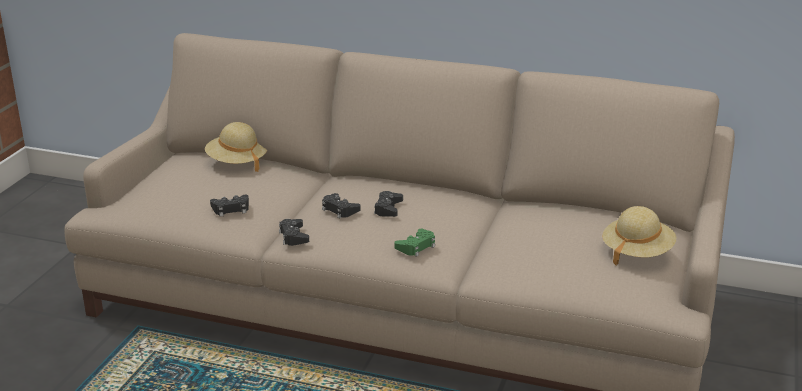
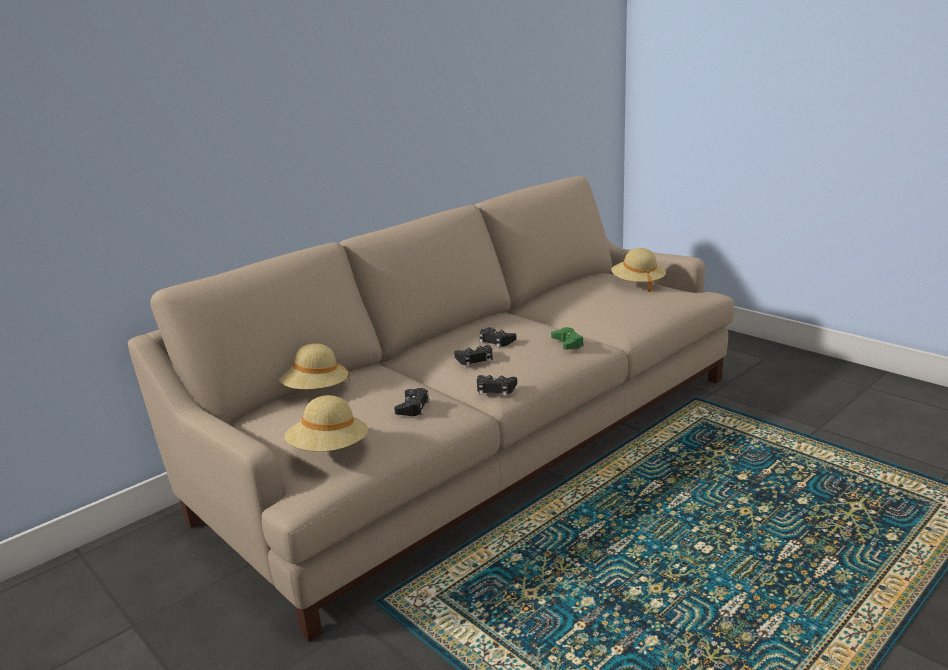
camera: 60 degrees left, 5 degrees down
(145, 198) = (329, 450): none -> beige hat

